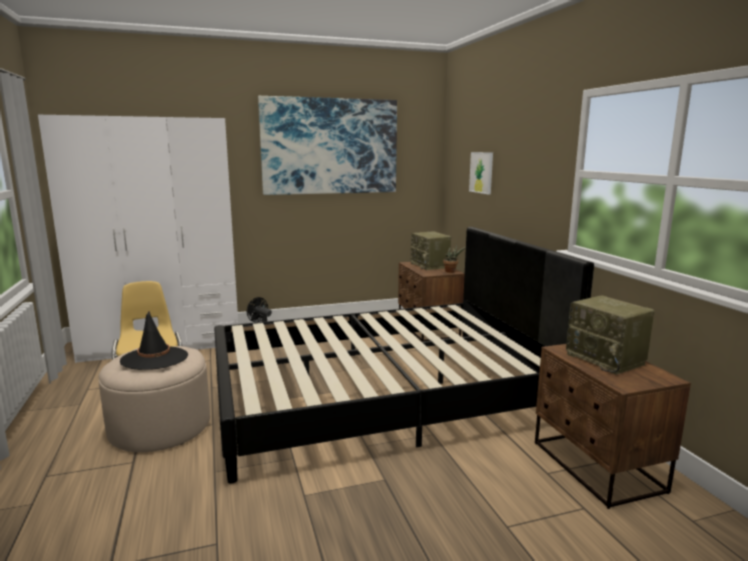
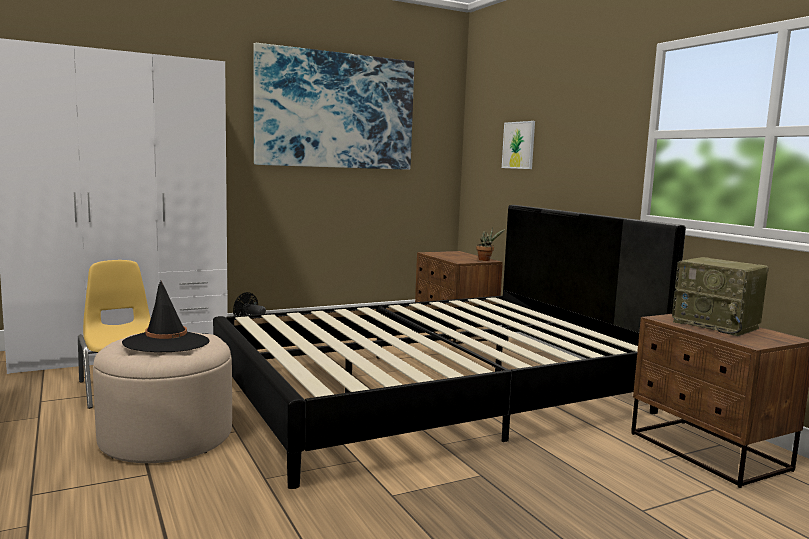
camera: 10 degrees left, 5 degrees down
(430, 265) = (457, 255): radio -> none

